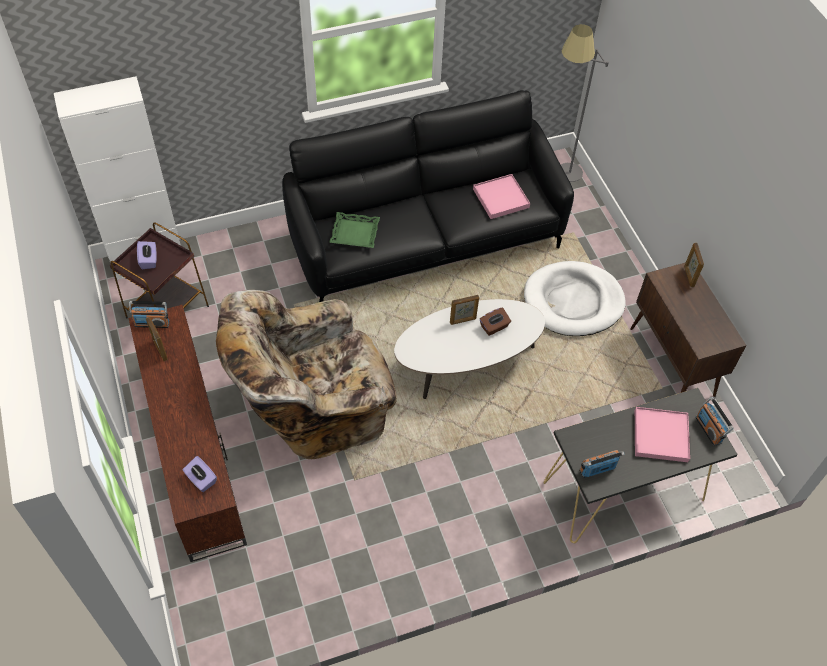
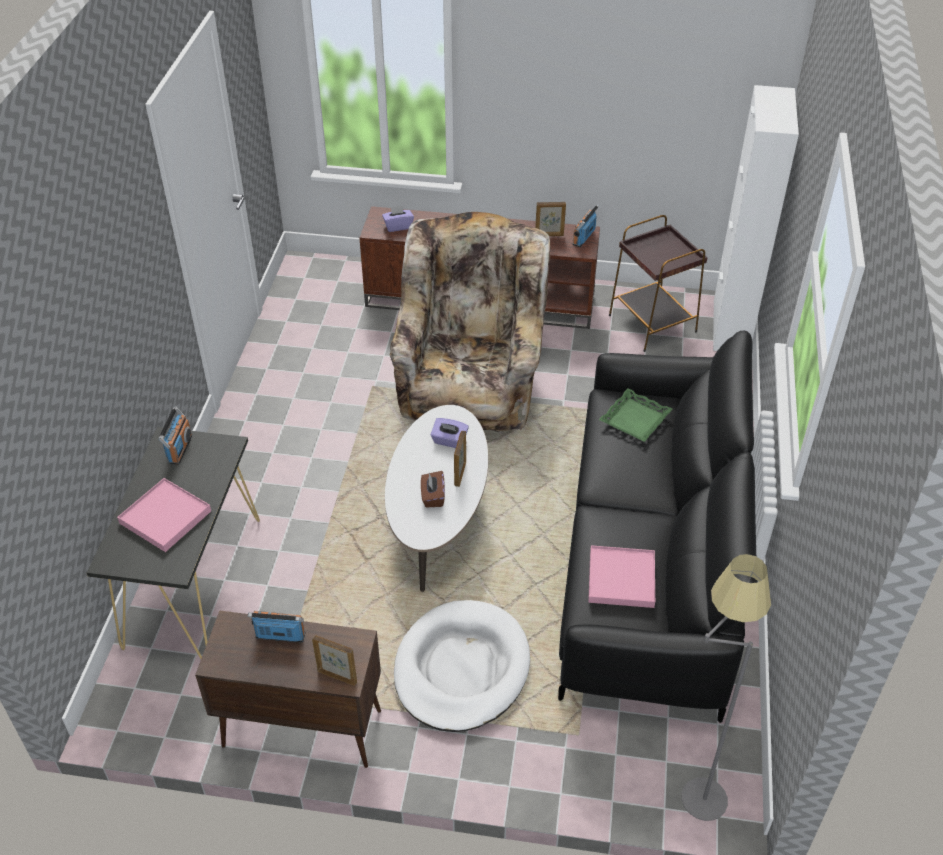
camera: 120 degrees right, 10 degrees down
(149, 260) = (665, 251): purple tissue box -> purple tissue box (449, 441)
(709, 430) = (133, 563): radio -> radio (280, 636)

